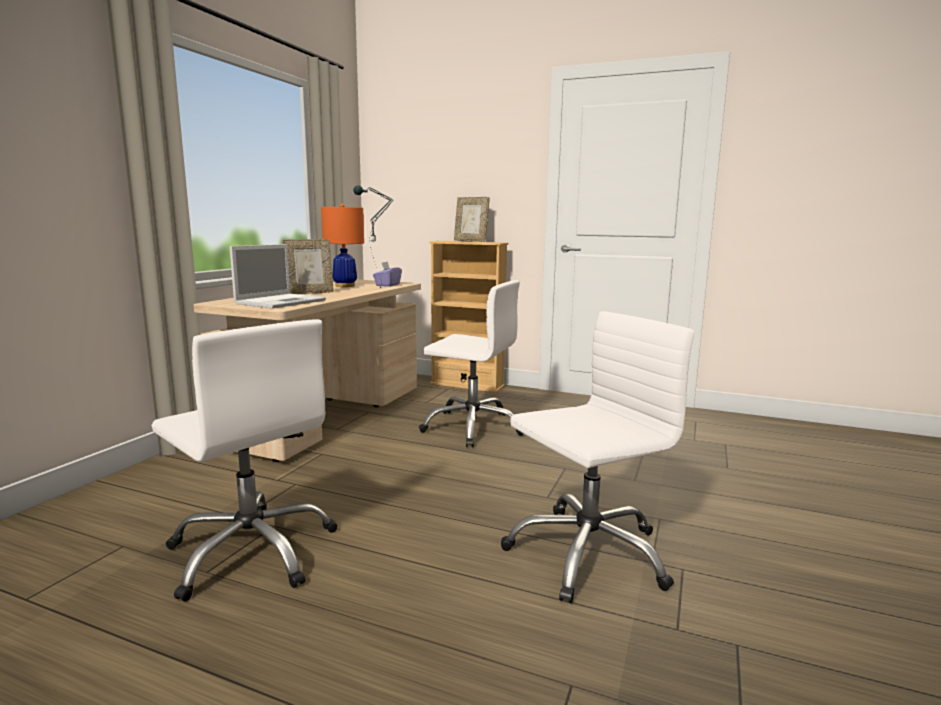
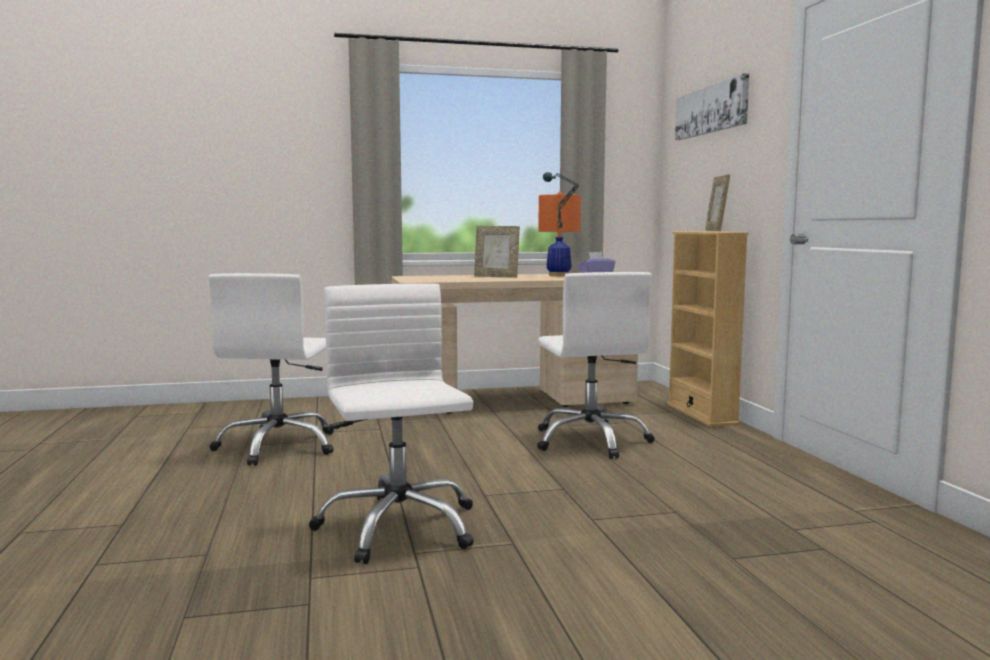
camera: 55 degrees right, 5 degrees down
(282, 302) = (440, 279): laptop -> none
(443, 140) = (711, 110): none -> picture
(587, 553) = (397, 527): white office chair -> white office chair turned 135 degrees counterclockwise

